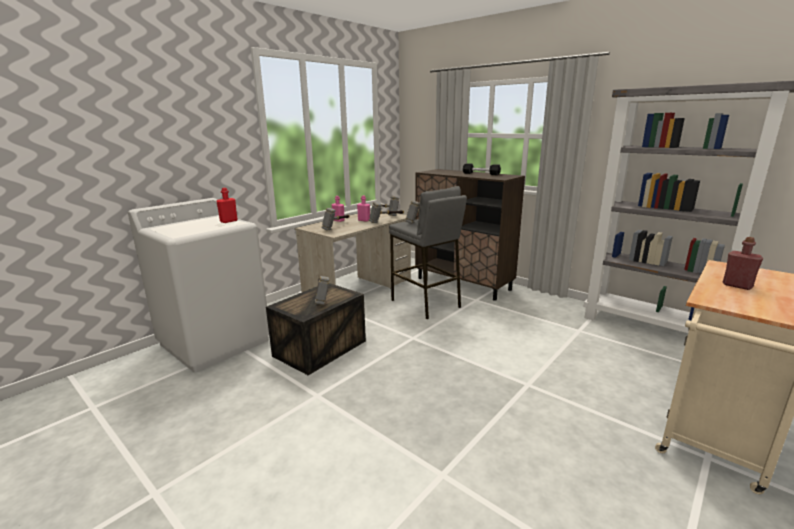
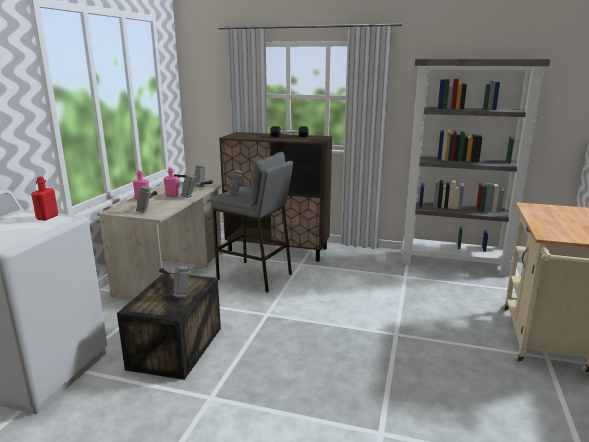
camera: 25 degrees left, 0 degrees up
(737, 285) = (552, 221): red bottle -> none

